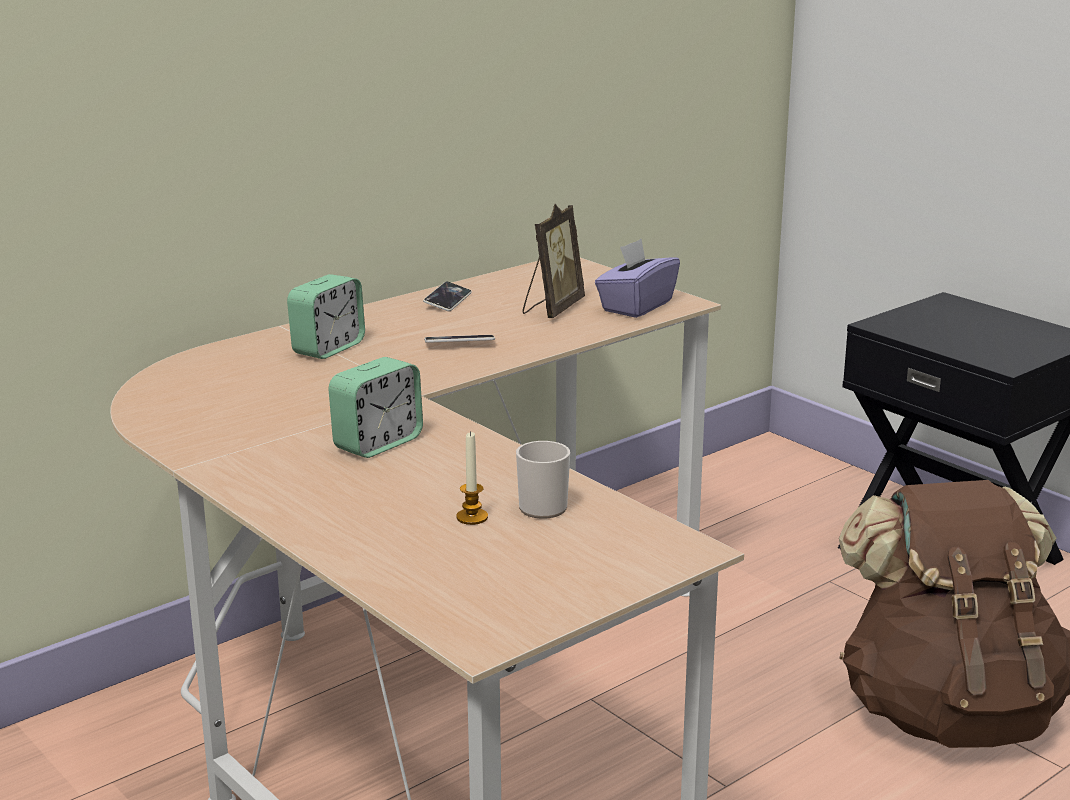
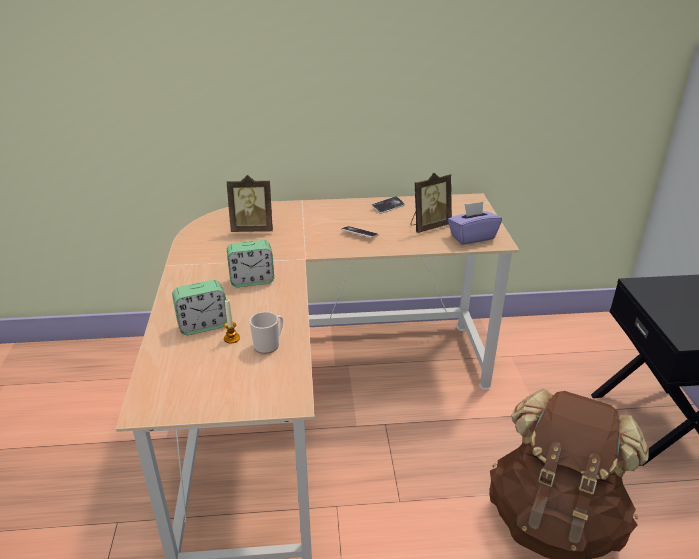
camera: 35 degrees right, 10 degrees up
(257, 382) = (252, 229): none -> picture frame
(328, 348) = (303, 219): alarm clock -> alarm clock (203, 325)

